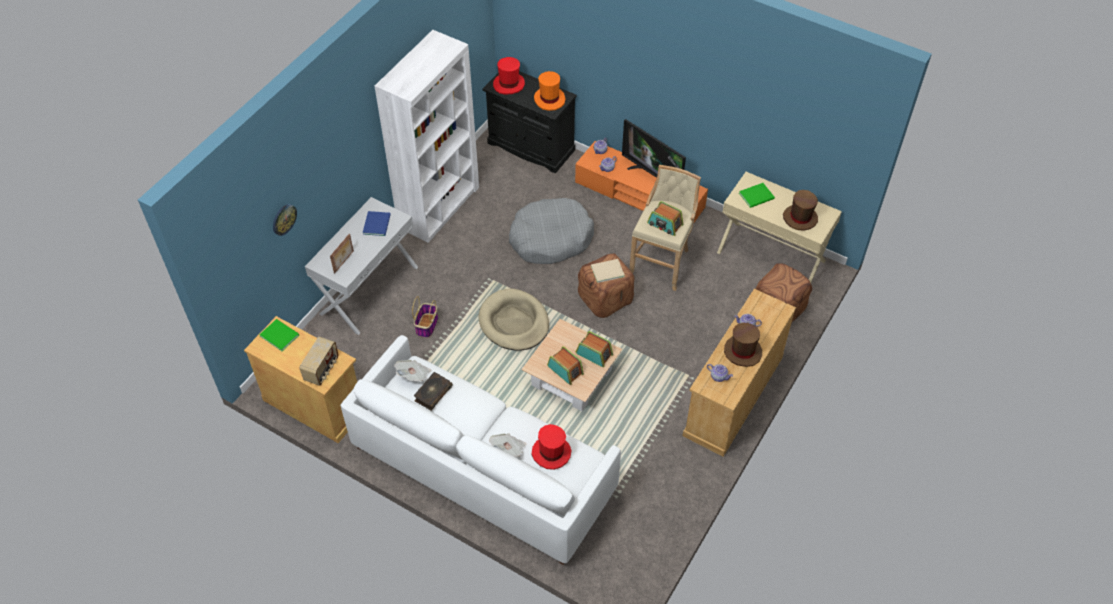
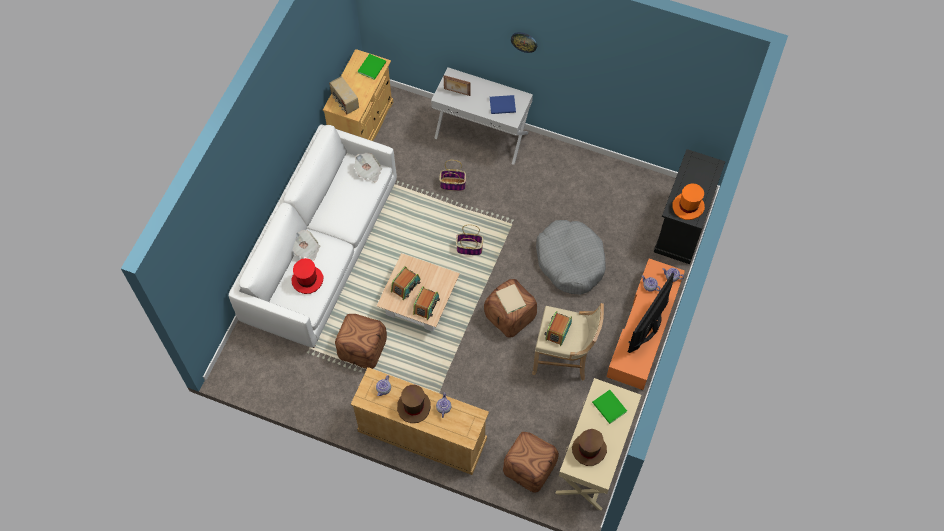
camera: 80 degrees right, 10 degrees up
(284, 219) = (441, 23): wall clock -> wall clock (524, 41)
(322, 369) = (344, 102): radio -> radio turned 45 degrees clockwise
(433, 394) = (351, 187): book -> none
(439, 207) = (586, 166): white bookcase -> none
(509, 84) = (698, 169): red hat -> none
(514, 322) = (469, 248): beige dog bed -> basket
(620, 440) = (362, 348): none -> brown ottoman

